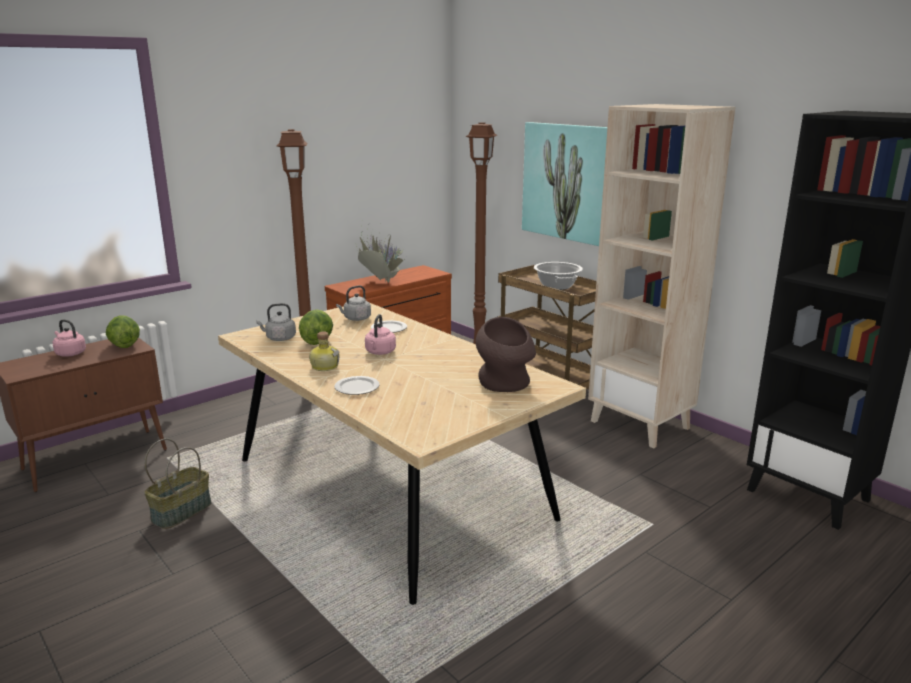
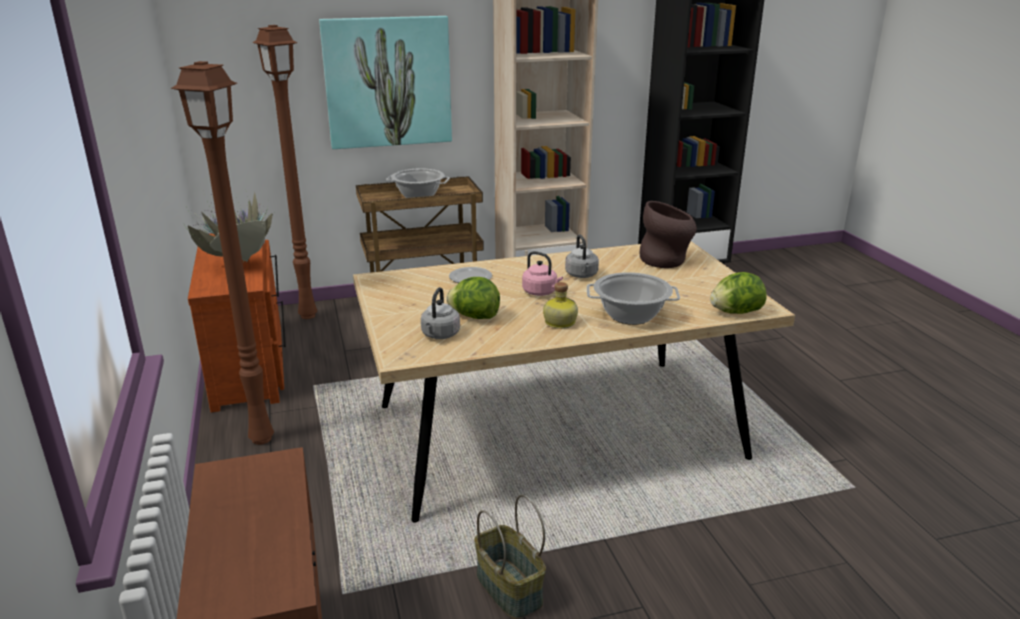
camera: 65 degrees left, 5 degrees up
(70, 353) = (226, 532): pink kettle -> none
(124, 345) = (252, 473): lettuce -> lettuce (735, 312)
(356, 319) = (416, 287): grey kettle -> grey kettle (582, 275)
(357, 387) = (631, 315): plate -> cooking pot

